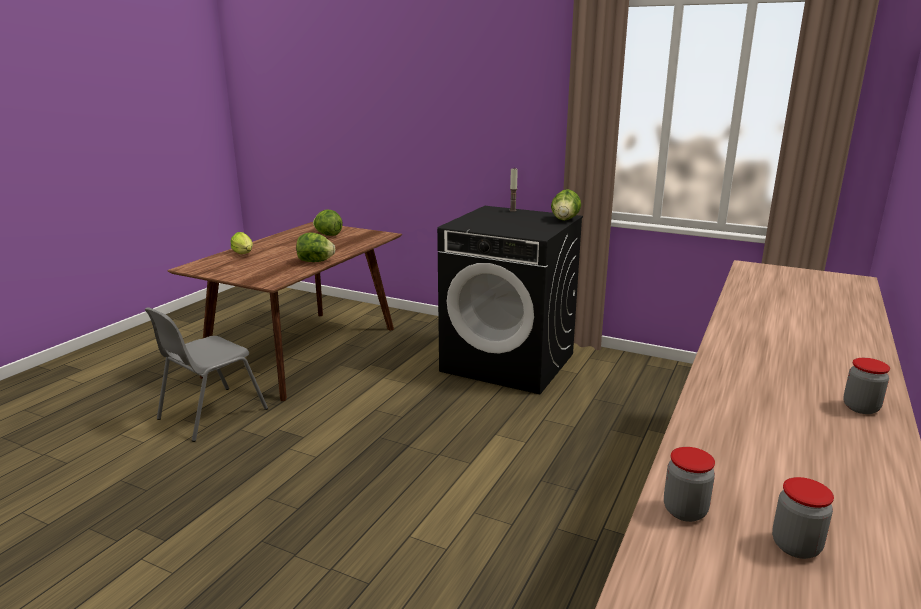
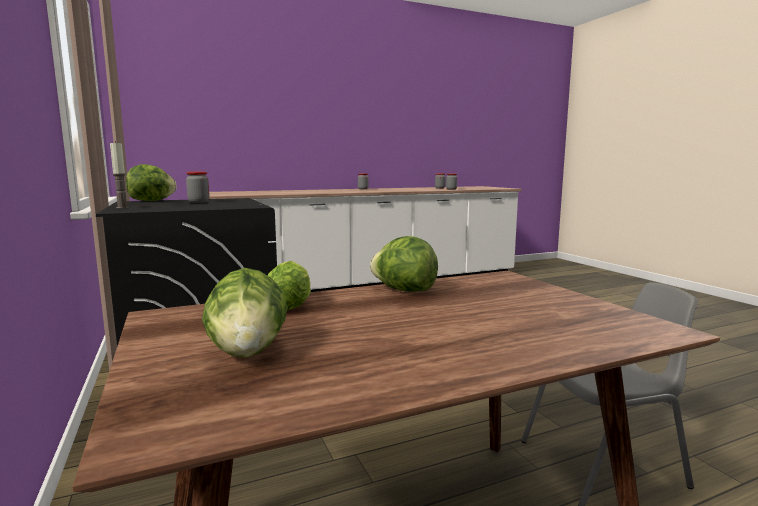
camera: 140 degrees left, 10 degrees down
(244, 254) = (525, 338): lettuce -> lettuce (291, 304)
(524, 224) = (199, 202): none -> jar

